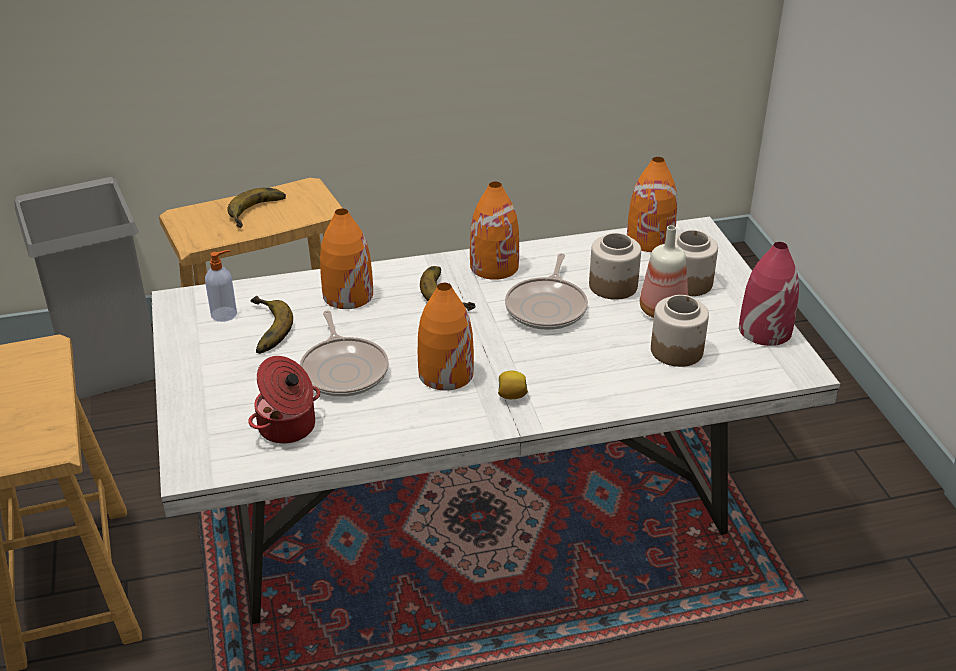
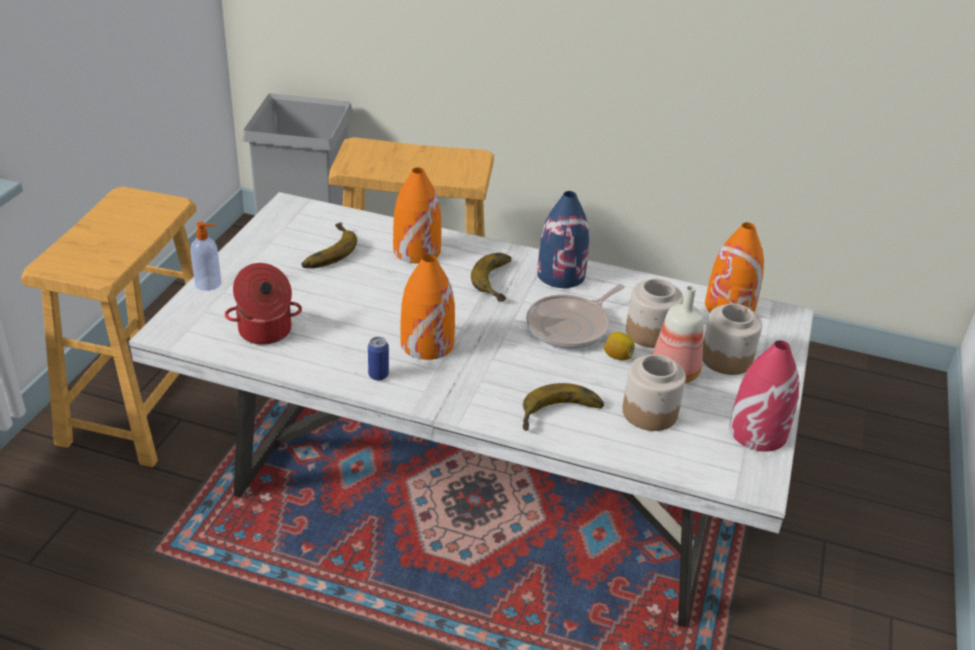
camera: 30 degrees right, 0 degrees up
(225, 314) = (311, 228): soap dispenser -> soap dispenser (209, 284)
(260, 212) = (419, 163): banana -> banana (562, 416)
(344, 370) = (352, 306): frying pan -> none
(433, 419) = (378, 375): none -> can
(494, 266) = (561, 275): orange vase -> blue vase
(511, 396) = (461, 385): lemon -> lemon (617, 356)

